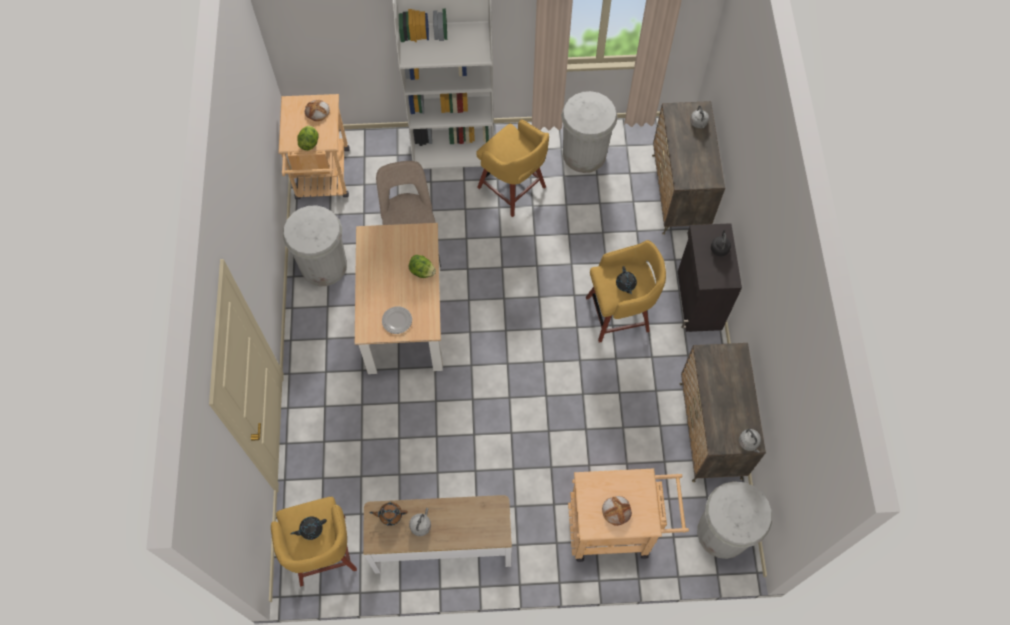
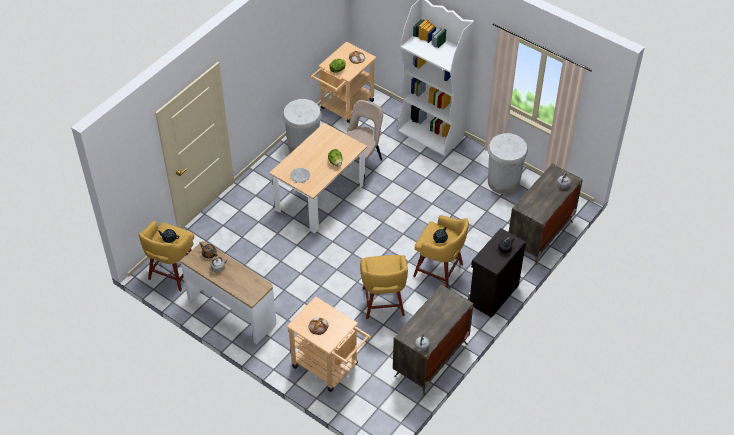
camera: 40 degrees right, 15 degrees down
(513, 189) = (443, 174): yellow stool -> yellow stool (383, 303)
(723, 532) = (385, 411): white trash can -> none

